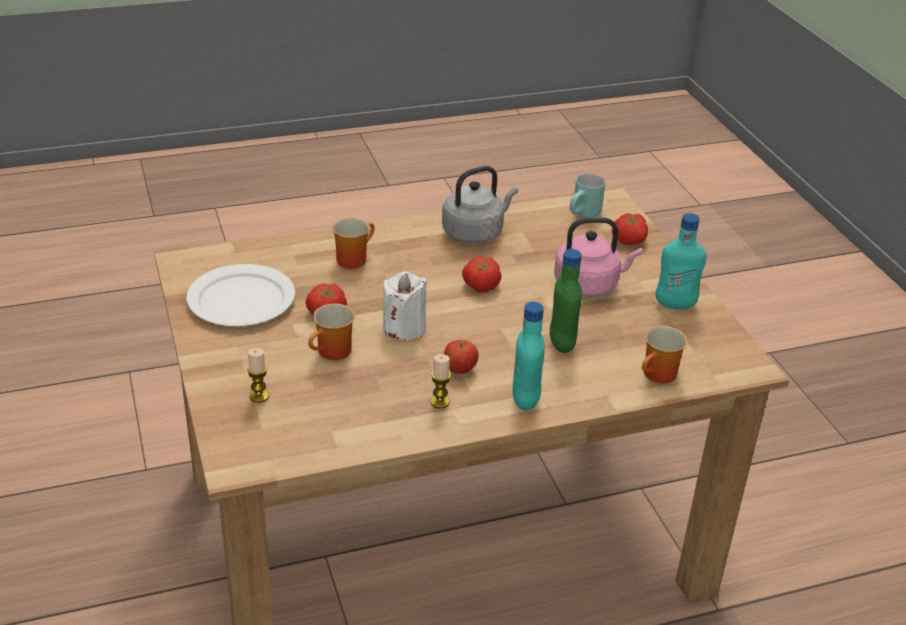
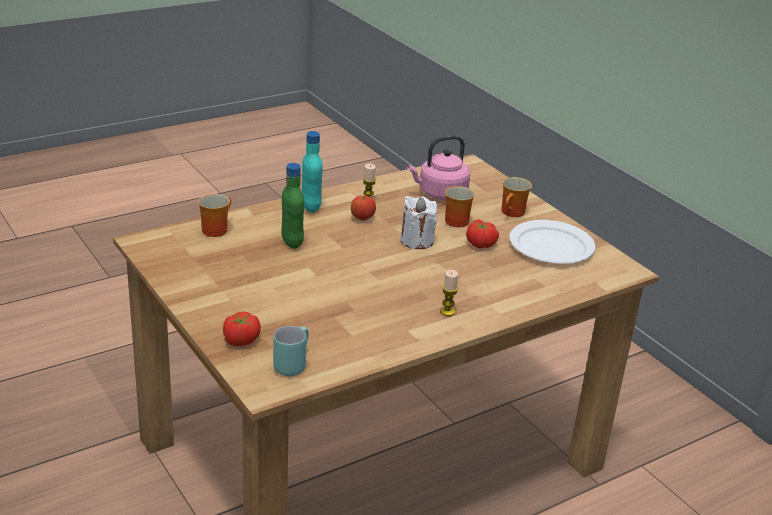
camera: 165 degrees right, 5 degrees down
(259, 396) = (484, 193): candle -> candle (447, 311)
(352, 258) = (493, 288): mug -> mug (513, 213)
(475, 232) = (398, 328): grey kettle -> none
(480, 285) = (371, 278): tomato -> none
(589, 285) = (276, 290): pink kettle -> pink kettle (440, 194)
(675, 304) = (198, 281): turquoise bottle -> none

